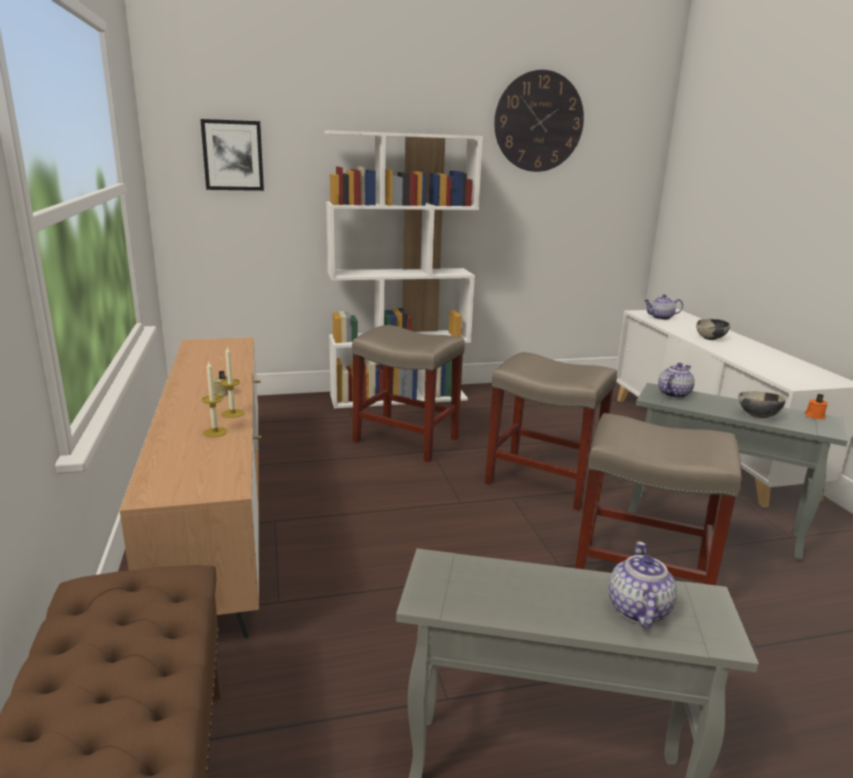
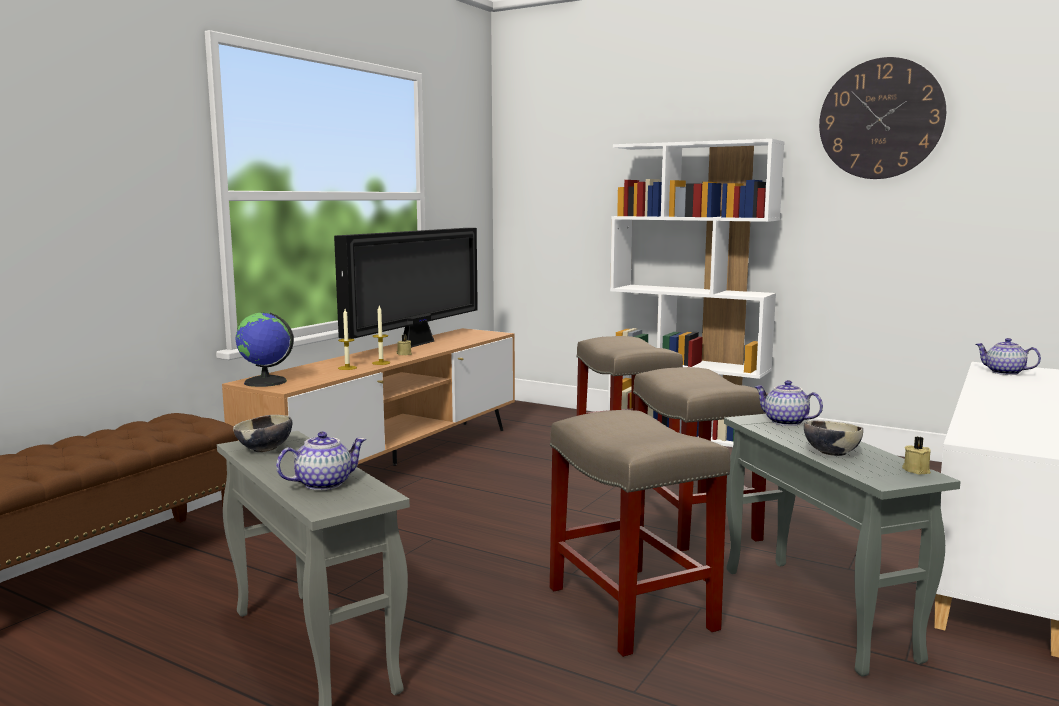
camera: 45 degrees right, 10 degrees down
(176, 487) = (265, 382): none -> globe
(195, 373) = (417, 343): none -> television
(233, 155) = (556, 174): picture -> none
(673, 394) = (785, 422): teapot -> teapot turned 135 degrees counterclockwise
(710, 338) = (1007, 395): bowl -> bowl (264, 450)
(814, 416) = (916, 470): orange candle -> beige candle

